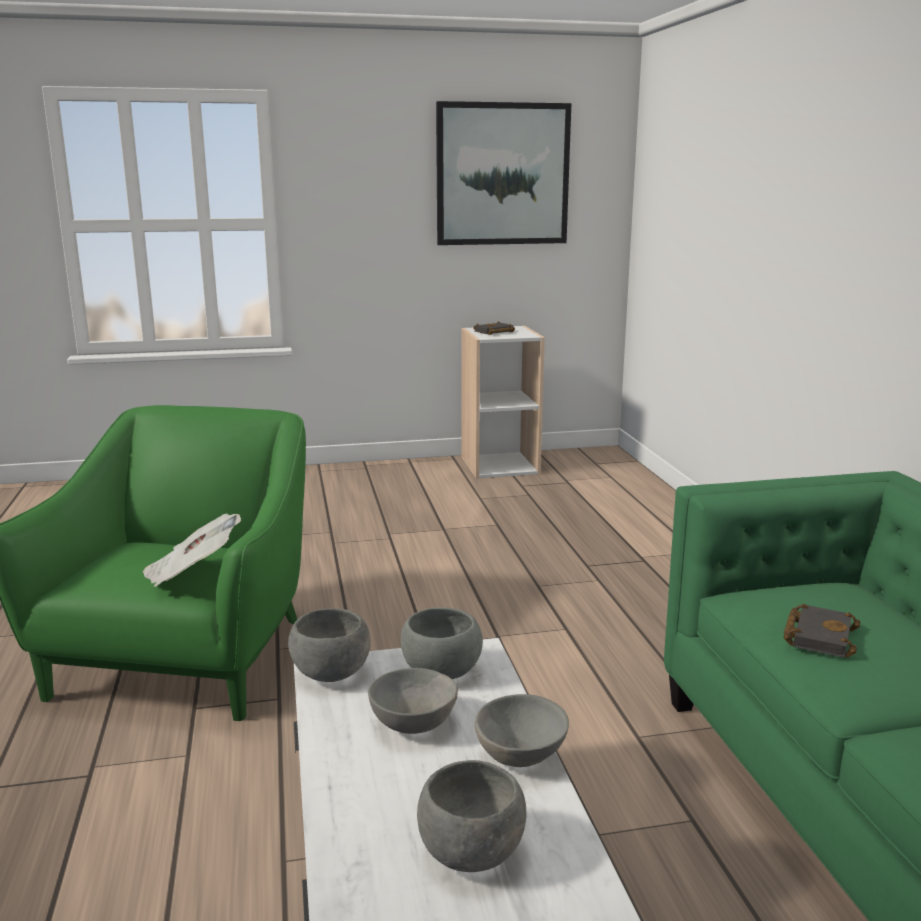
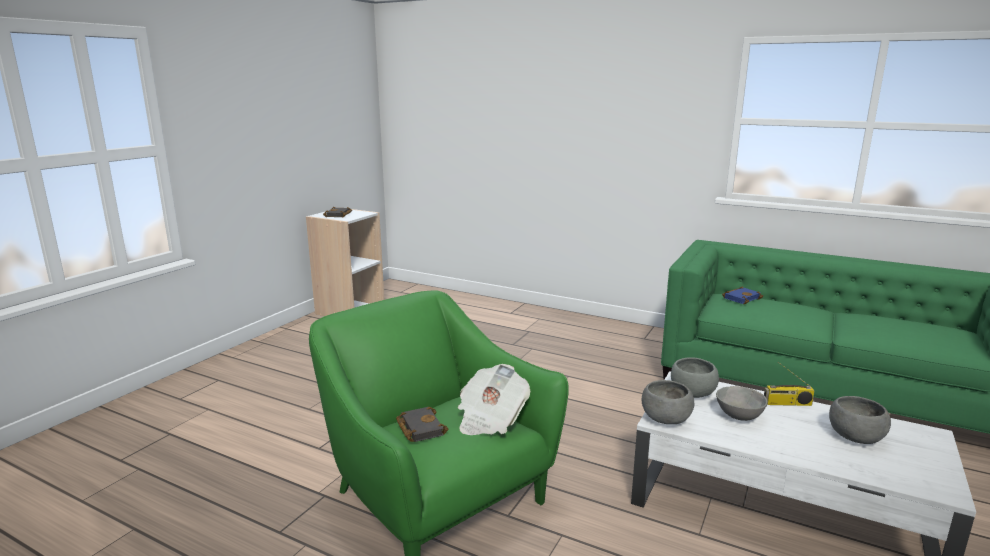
camera: 50 degrees left, 0 degrees up
(502, 174) = (314, 98): picture -> none
(522, 757) = (787, 403): grey bowl -> radio
(818, 635) = (768, 313): black book -> black book (419, 428)
(846, 599) = (741, 298): none -> blue book

